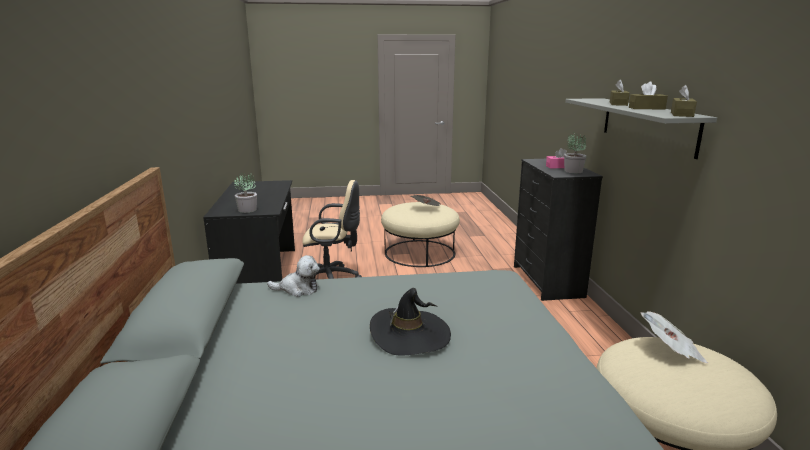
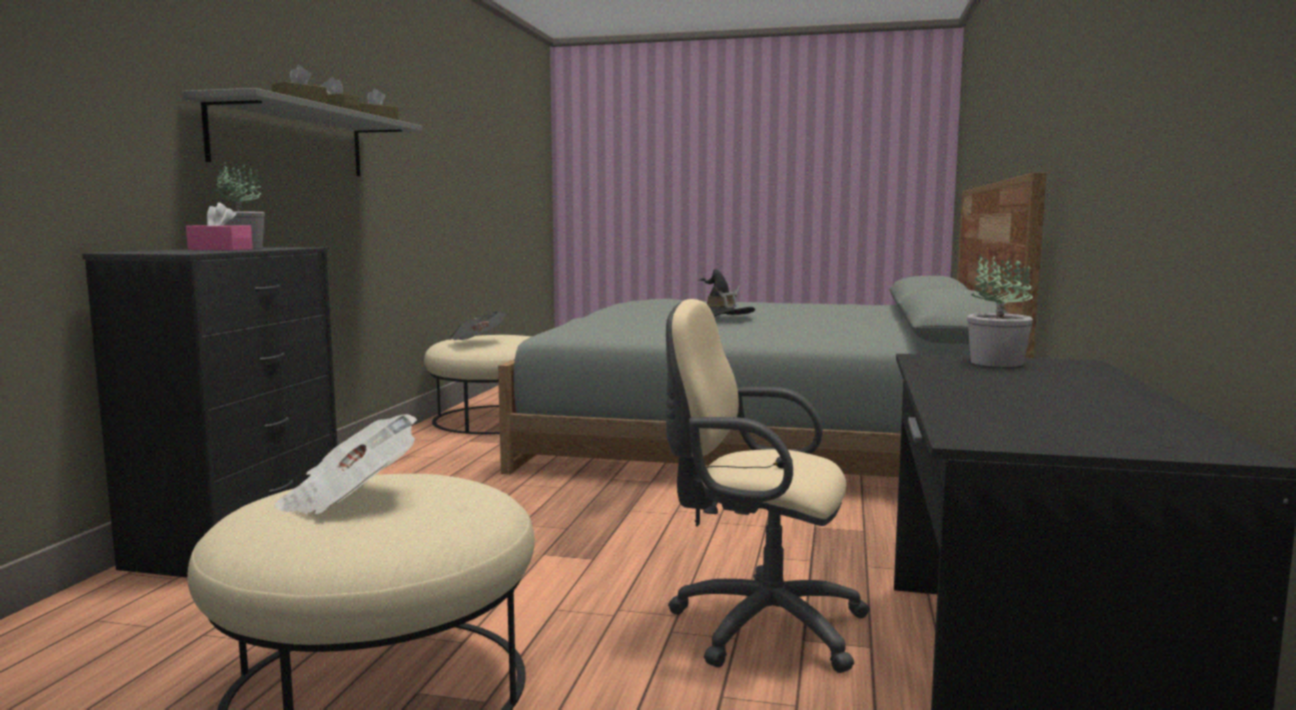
camera: 160 degrees left, 10 degrees down
(298, 289) = (828, 338): plush toy -> none

